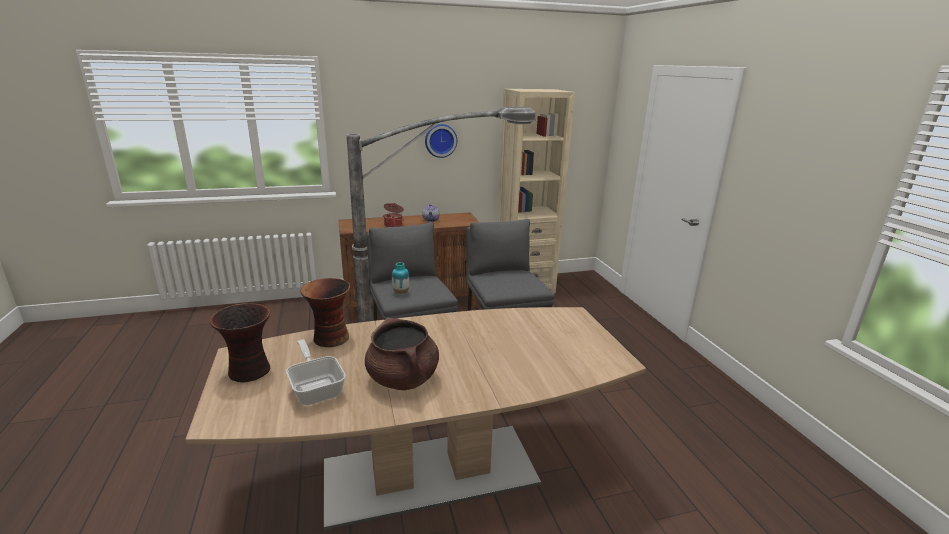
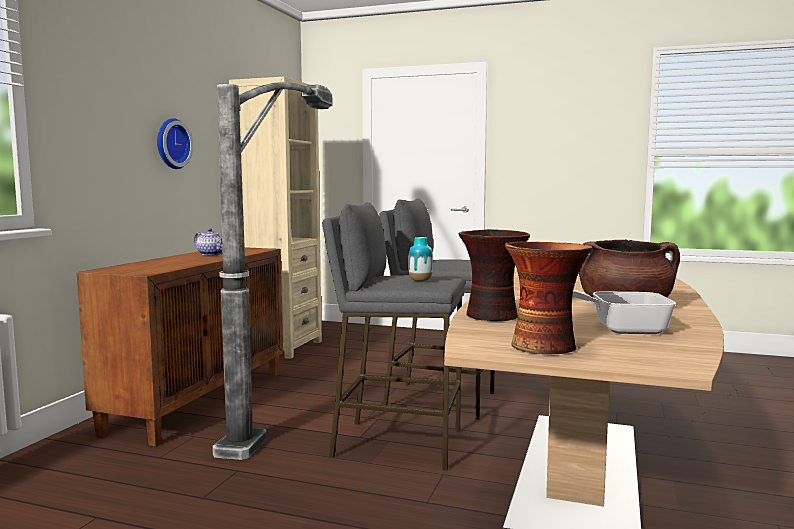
camera: 55 degrees left, 15 degrees down
(394, 225) = (185, 262): cooking pot -> none

